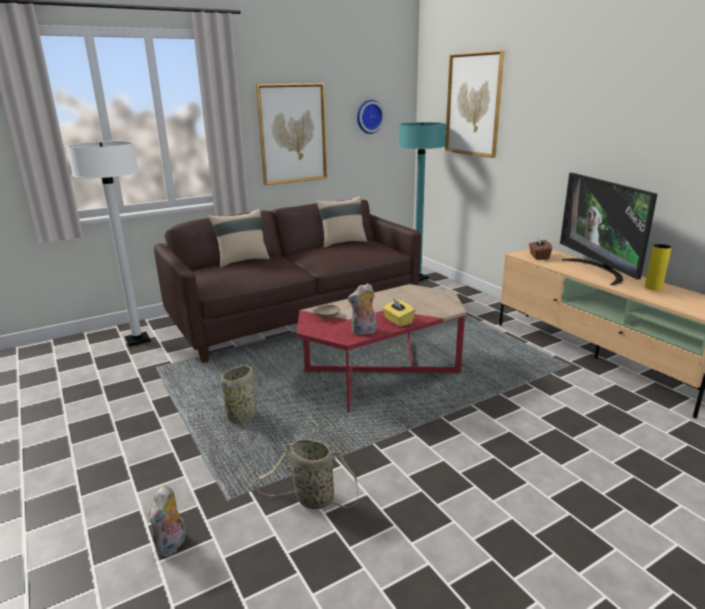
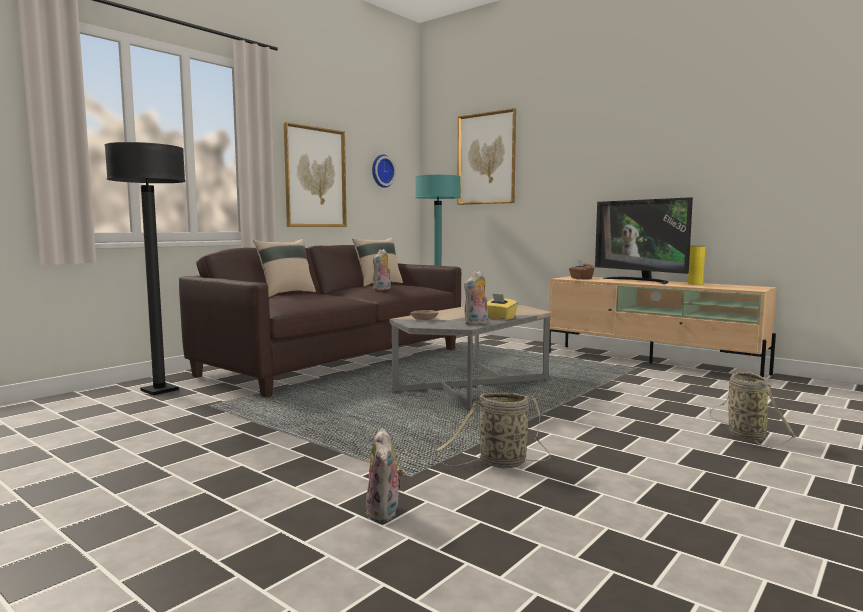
camera: 20 degrees left, 15 degrees down
(137, 340) = (159, 390): white floor lamp -> black floor lamp
(243, 415) = (358, 424): basket -> basket (744, 435)
(332, 256) = (382, 289): none -> plush toy
(381, 372) = (472, 386): red coffee table -> grey coffee table

